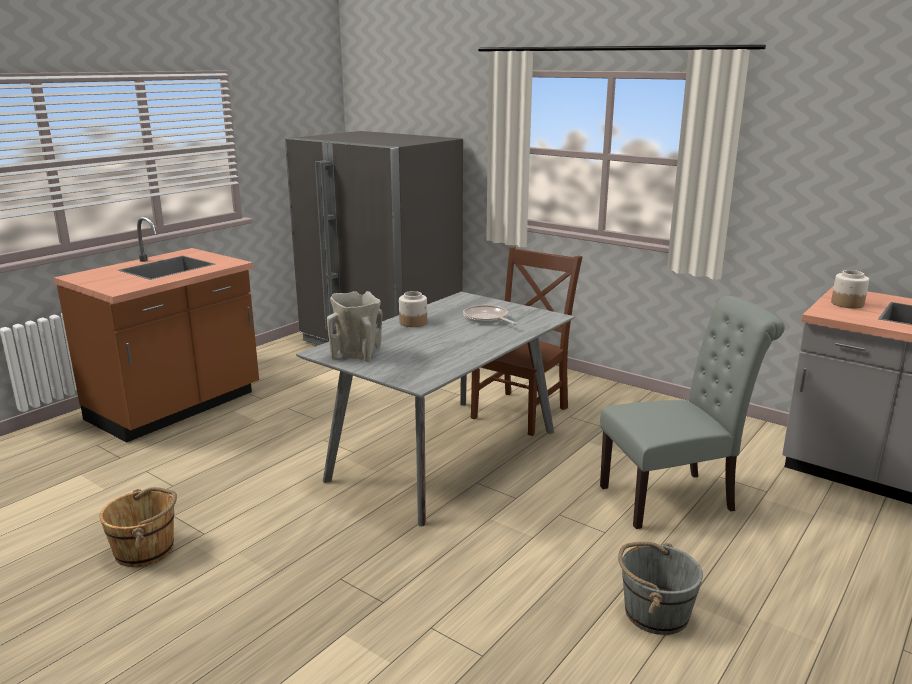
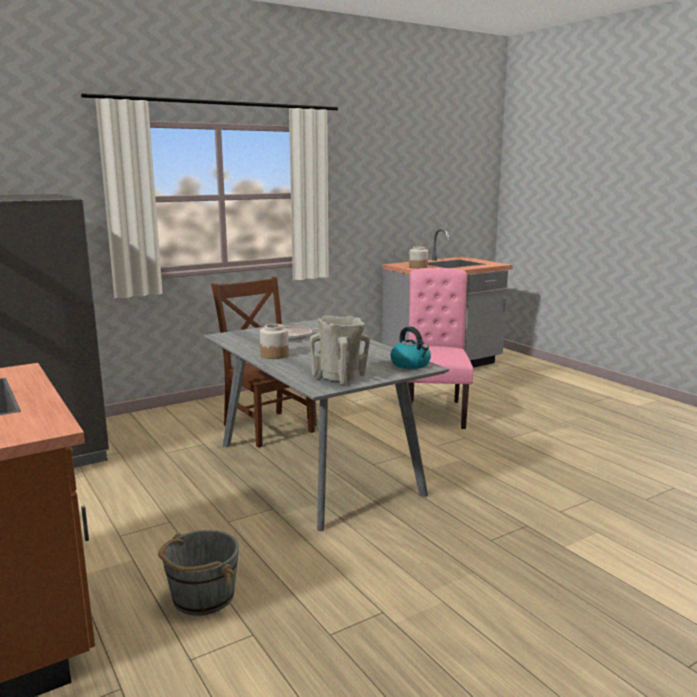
camera: 70 degrees left, 5 degrees down
(146, 550) = (398, 657): brown bucket -> none
(423, 376) = (411, 364): none -> kettle
(655, 612) = (554, 443): grey bucket -> grey bucket (202, 597)
(674, 498) = (434, 411): grey chair -> pink chair

